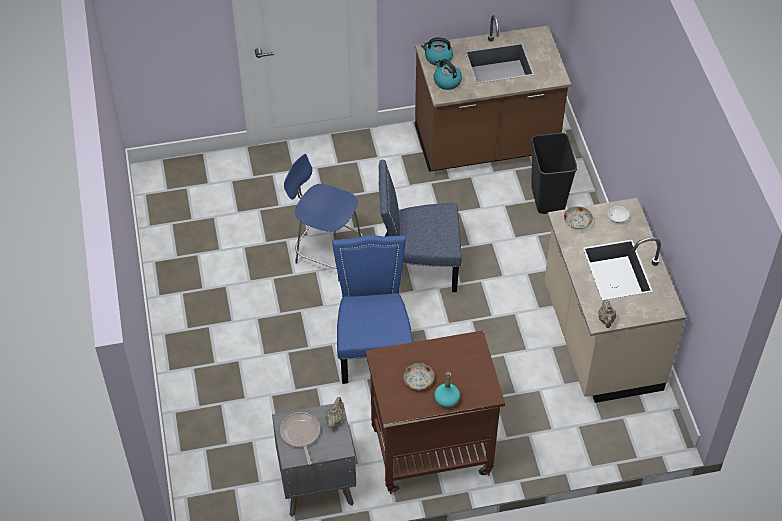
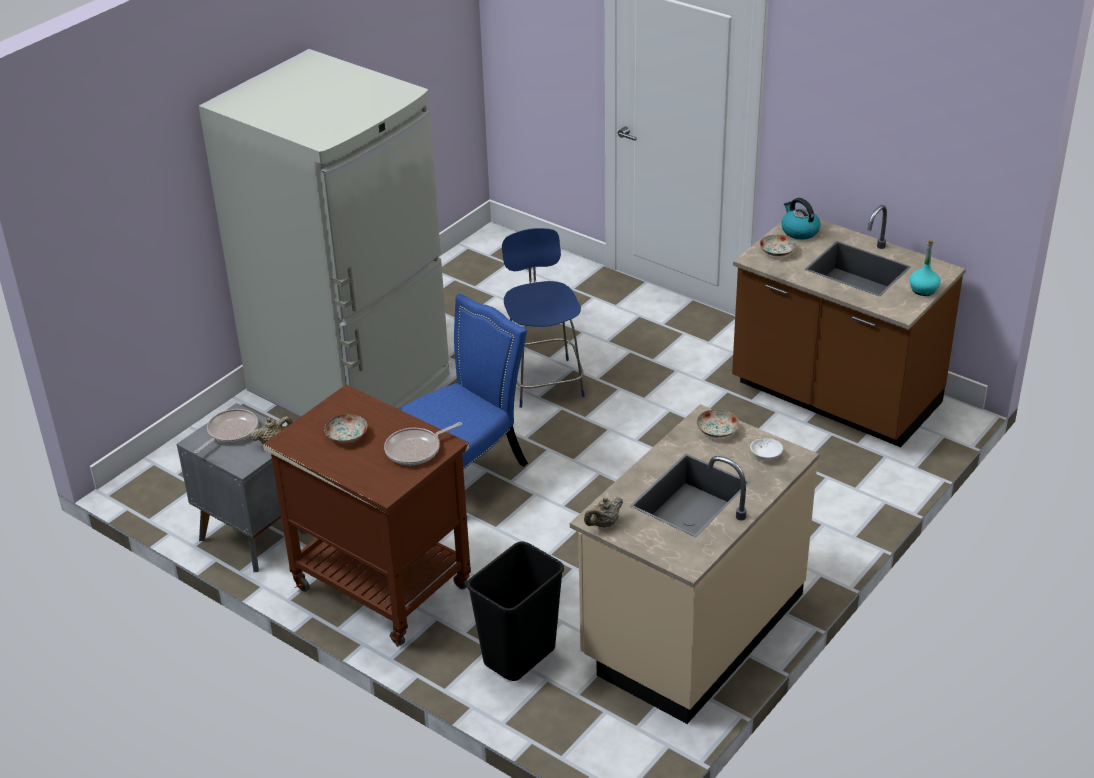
camera: 50 degrees right, 15 degrees down
(219, 344) = (351, 383): none -> white fridge
(419, 267) = (607, 445): blue chair -> none
(446, 81) = (777, 252): kettle -> plate
(446, 400) = (343, 466): turquoise bottle -> turquoise bottle (923, 289)
(465, 357) = (416, 449): none -> frying pan
(547, 198) = (828, 478): black trash can -> black trash can (519, 655)

